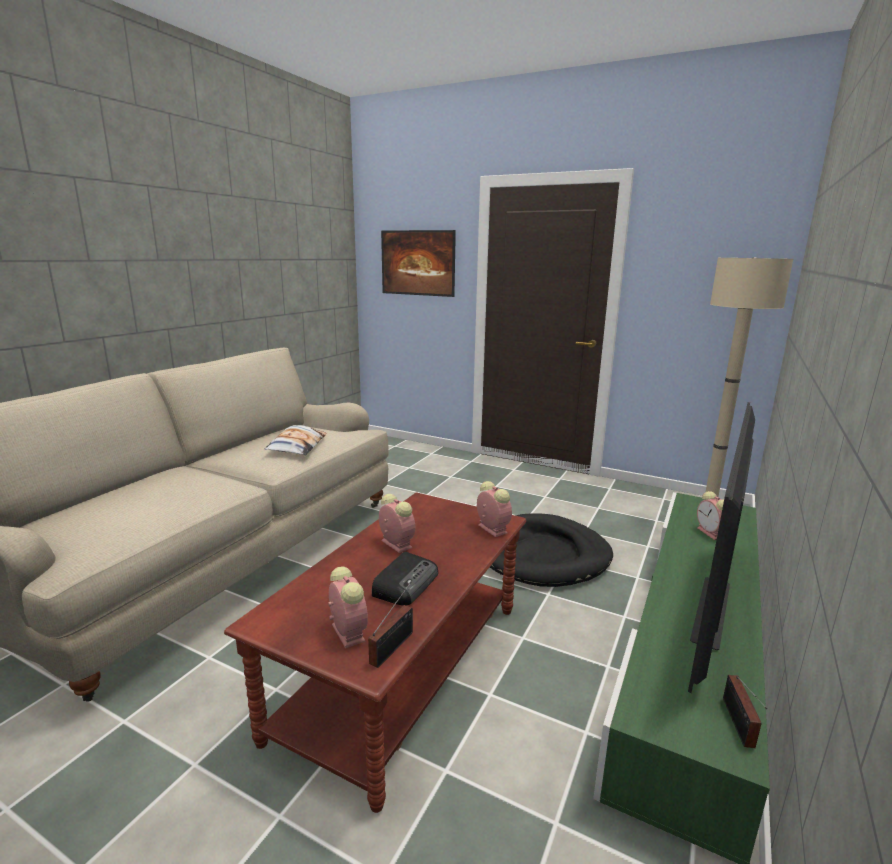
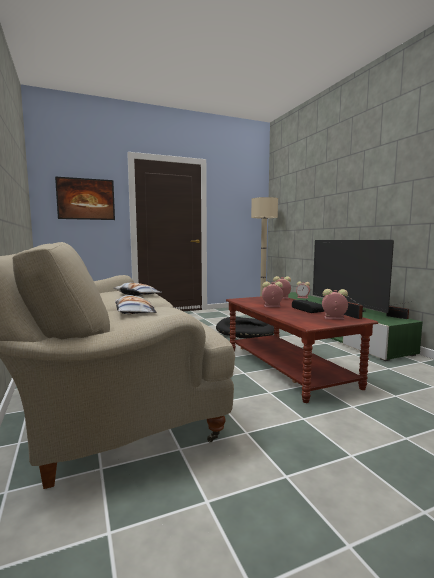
camera: 50 degrees left, 10 degrees down
(176, 484) = (133, 311): none -> pillow

